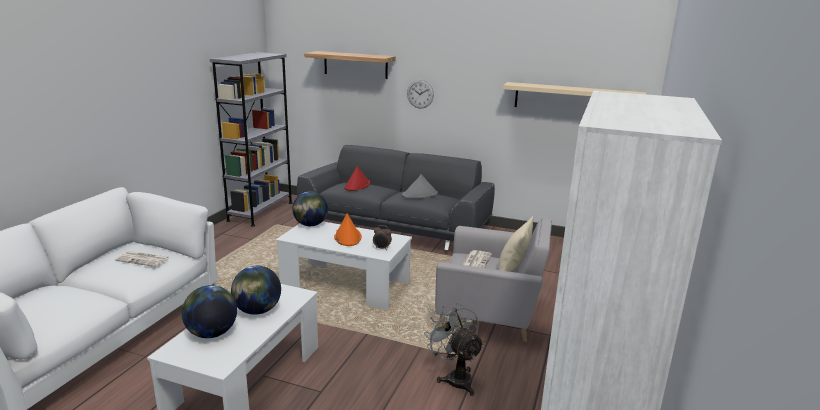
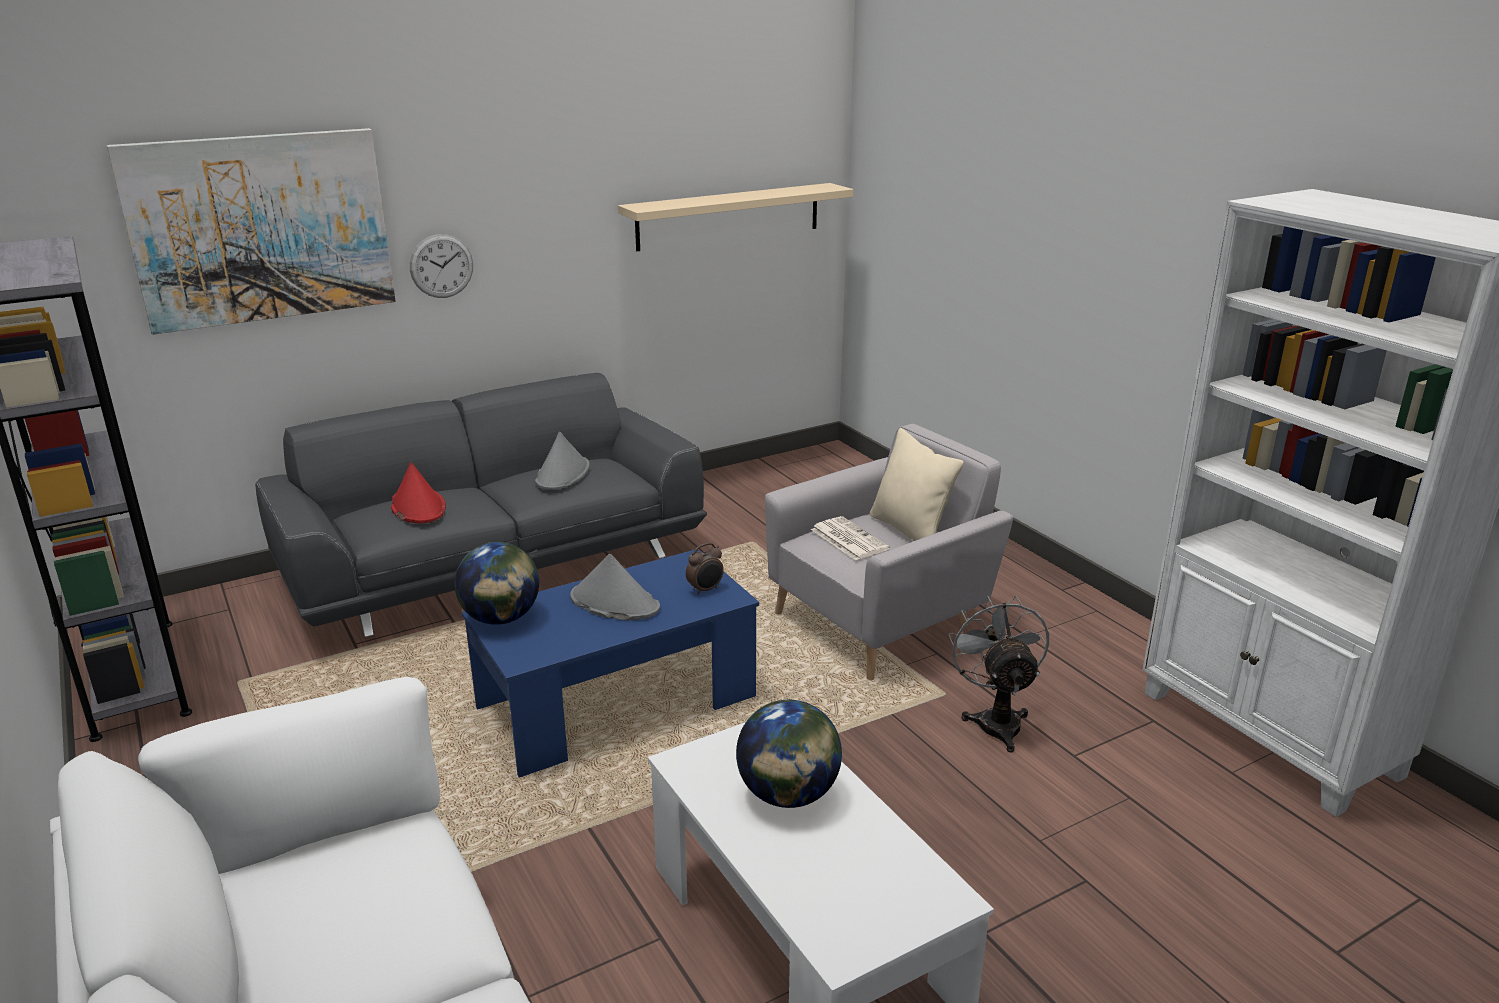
camera: 50 degrees left, 5 degrees up
(143, 259) = (365, 880): newspaper -> none
(211, 333) = (819, 876): globe -> none
(345, 285) = (617, 703): white coffee table -> blue coffee table
(347, 237) = (614, 603): orange hat -> grey hat
(355, 65) = (261, 229): shelf -> picture
(455, 377) = (995, 720): grey fan -> grey fan turned 75 degrees clockwise

